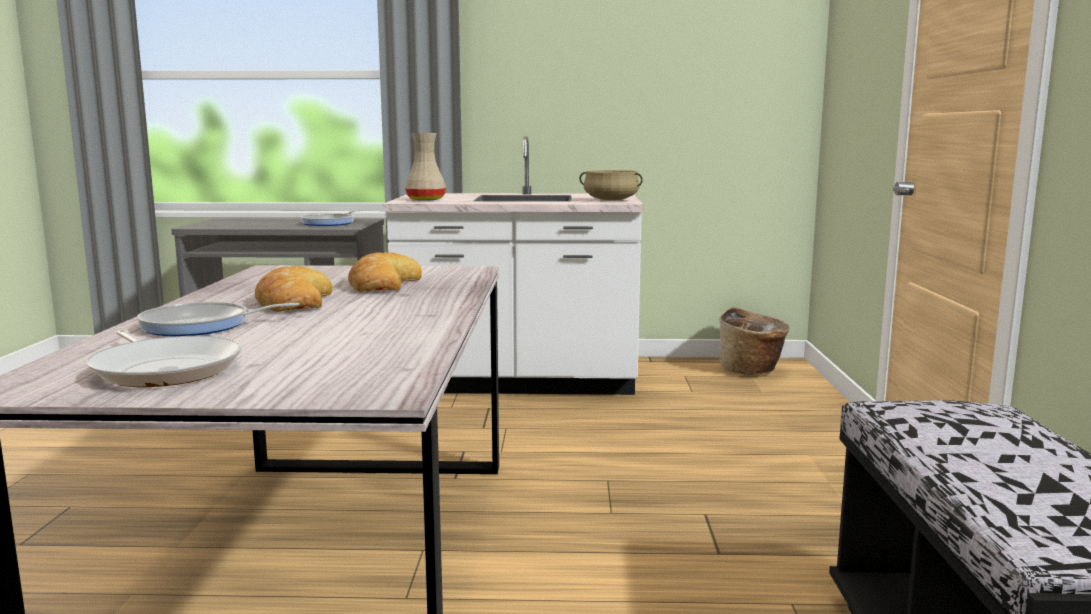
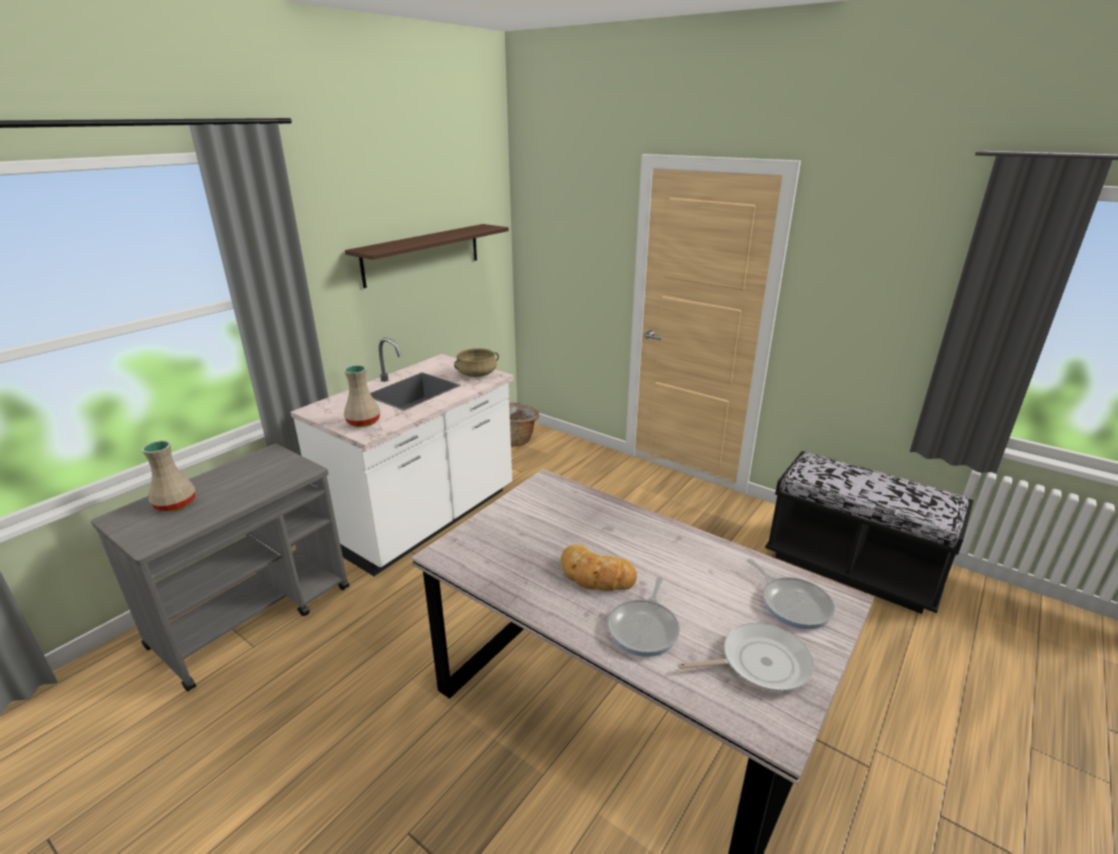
camera: 55 degrees left, 15 degrees up
(253, 222) = (175, 504): none -> beige vase
(330, 223) = (262, 471): frying pan -> frying pan (793, 603)
(382, 284) = (566, 526): bread -> none
(645, 66) = (422, 254): none -> shelf

